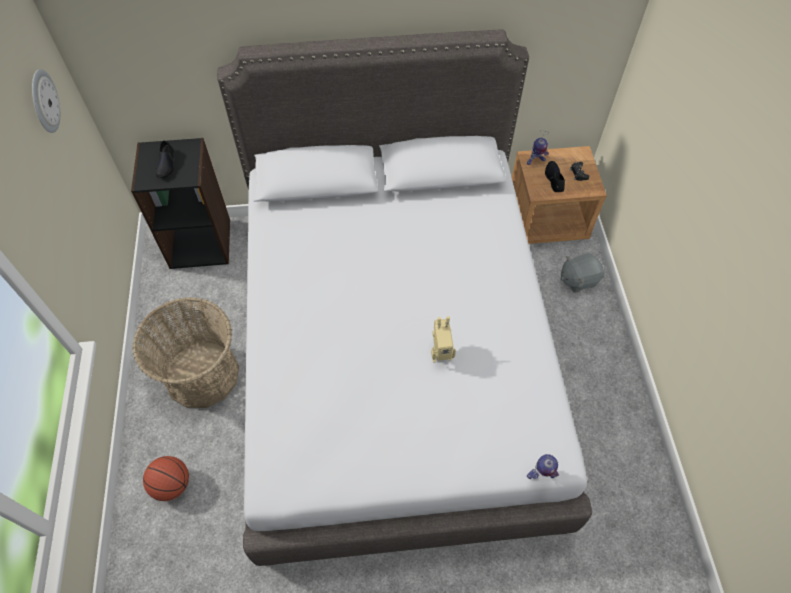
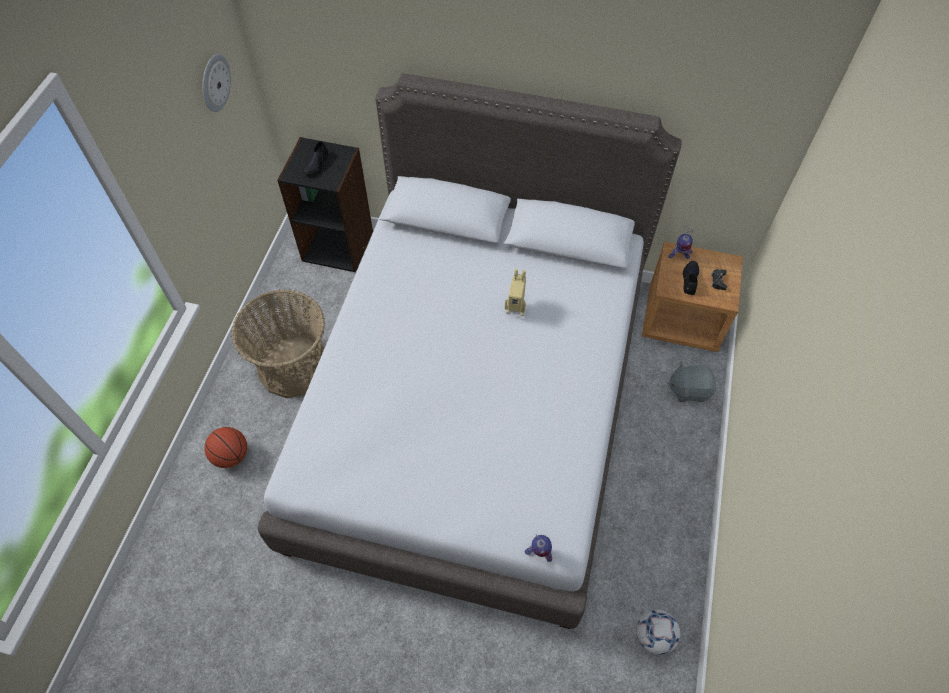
camera: 20 degrees right, 0 degrees up
(440, 353) = (494, 412): toy robot -> toy robot (516, 307)
(641, 511) = (654, 636): none -> football

